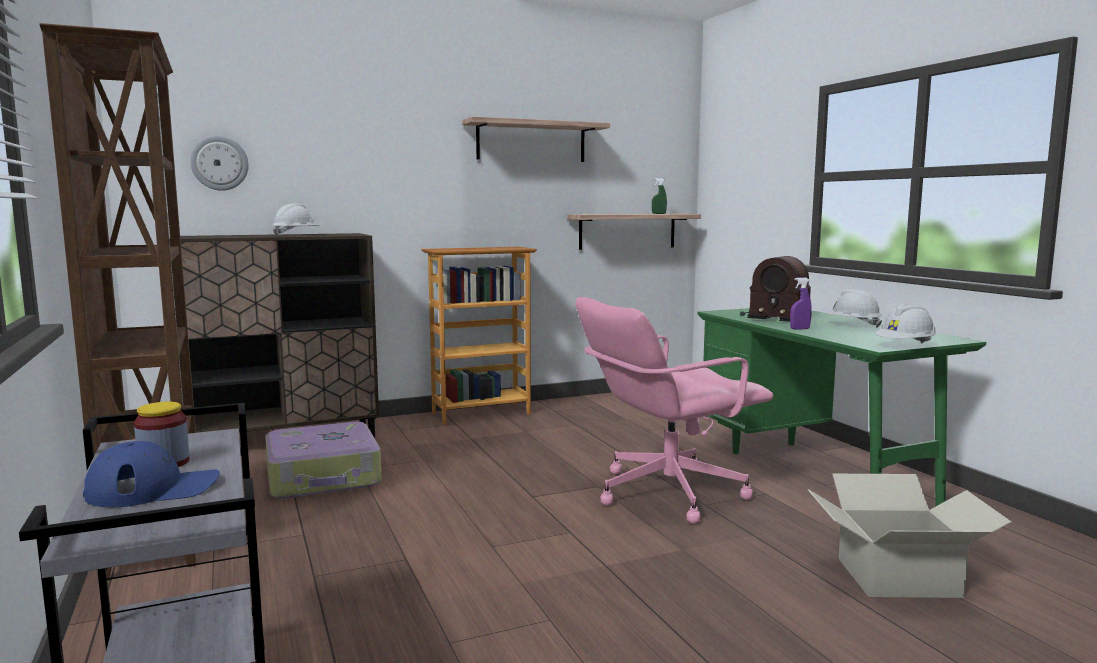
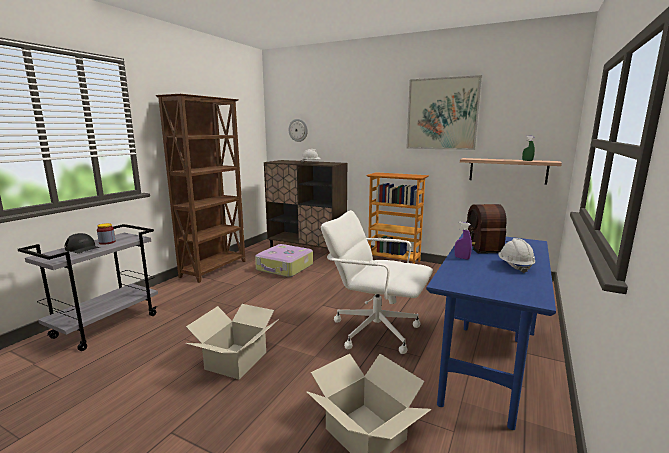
camera: 50 degrees right, 5 degrees up
(154, 489) = (83, 248): blue cap -> black cap
(531, 141) = (442, 114): shelf -> picture
(612, 612) = (235, 360): none -> cardboard box
(667, 493) = (375, 330): pink office chair -> white office chair
(815, 471) = (485, 362): green desk -> blue desk
(905, 346) = (466, 289): white hard hat -> none

